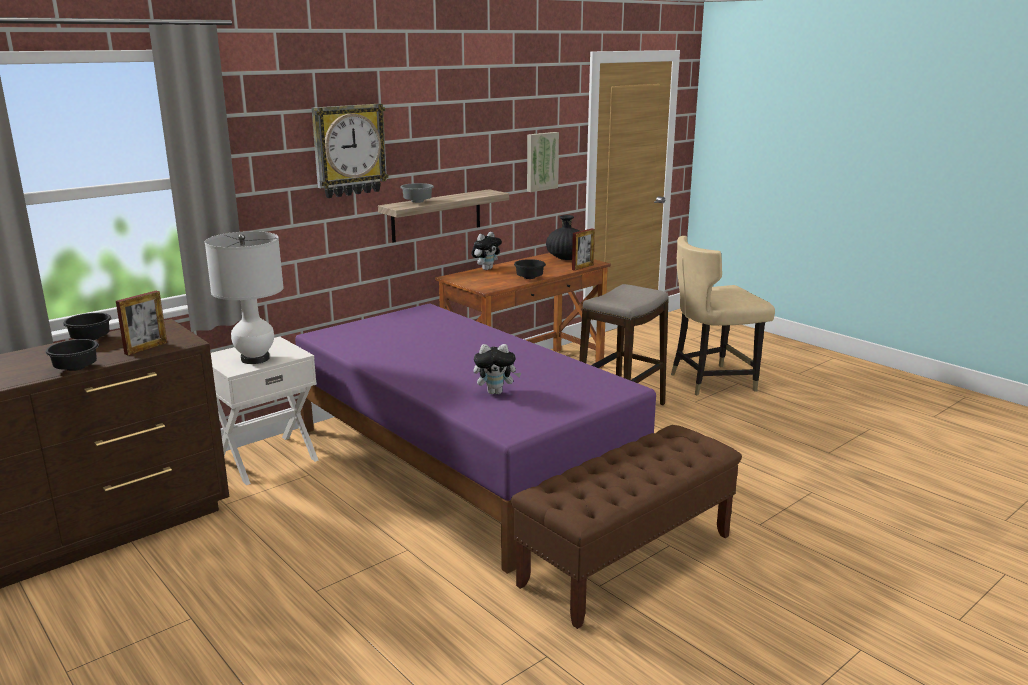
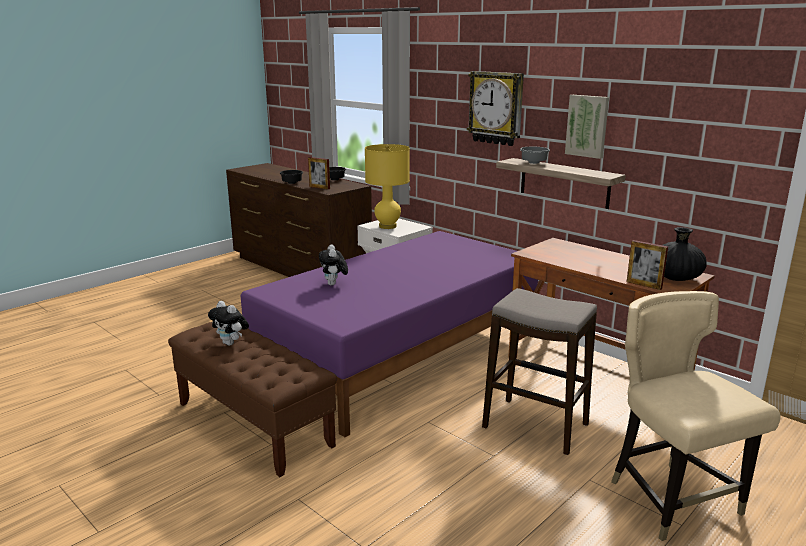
camera: 85 degrees right, 0 degrees up
(255, 359) = (387, 226): white table lamp -> yellow table lamp
(486, 269) = (596, 250): plush toy -> plush toy (231, 343)
(530, 278) = (577, 266): black bowl -> none
(541, 161) = (703, 162): picture -> picture (587, 126)

